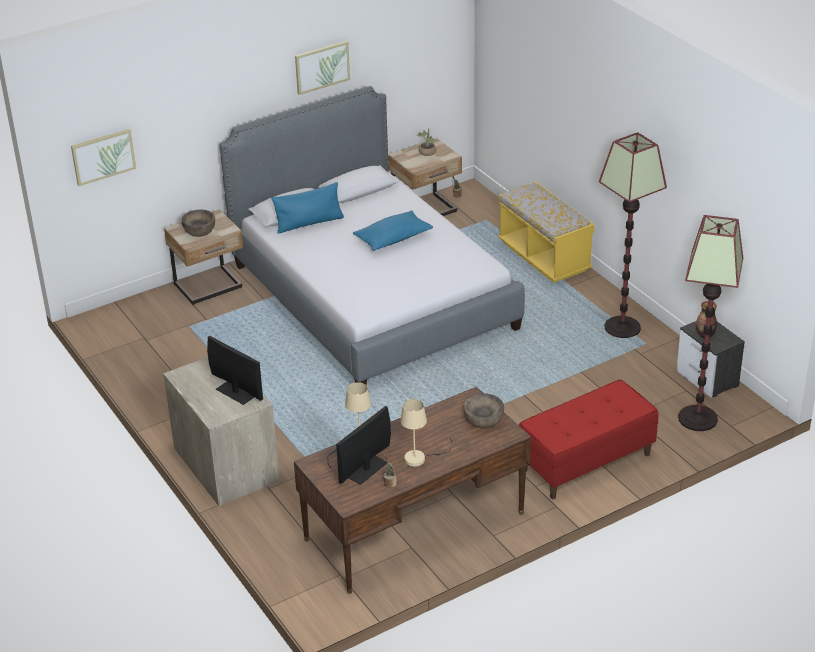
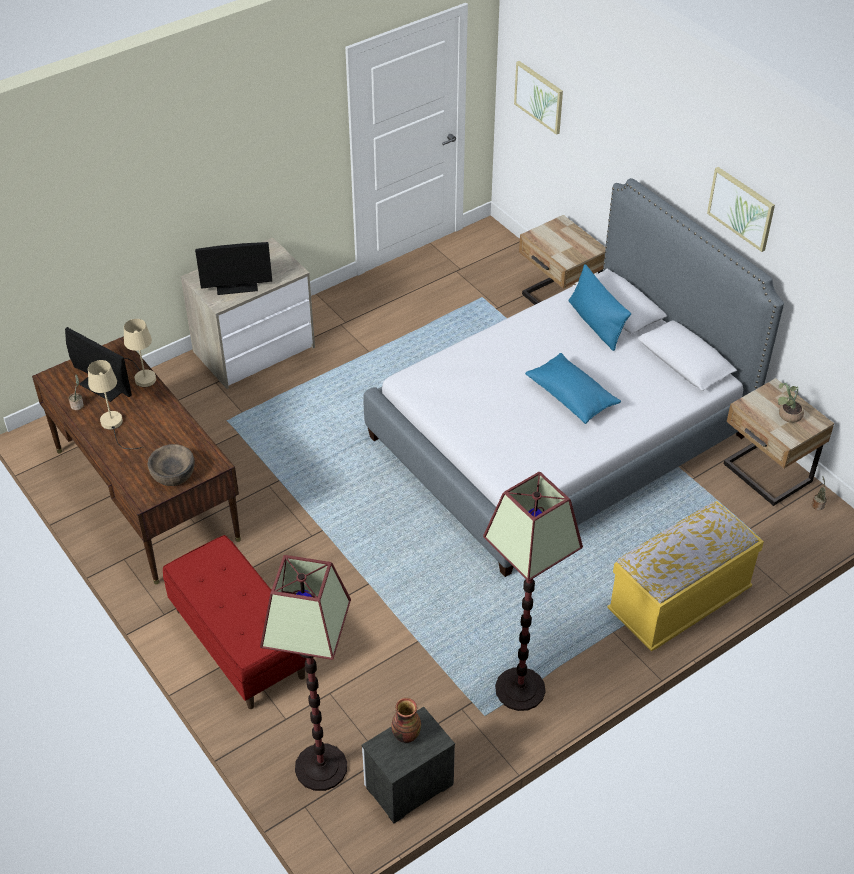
camera: 85 degrees right, 10 degrees up
(199, 230) = (560, 240): brown bowl -> none
(235, 392) = (237, 287): monitor -> monitor turned 45 degrees clockwise

